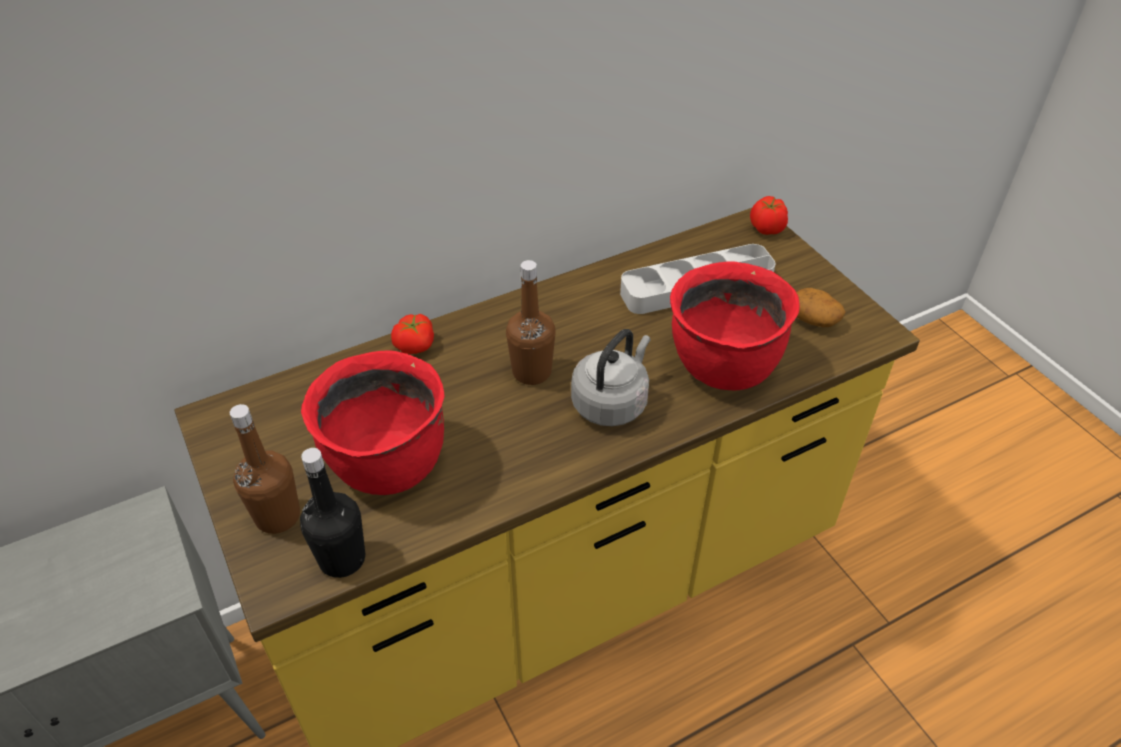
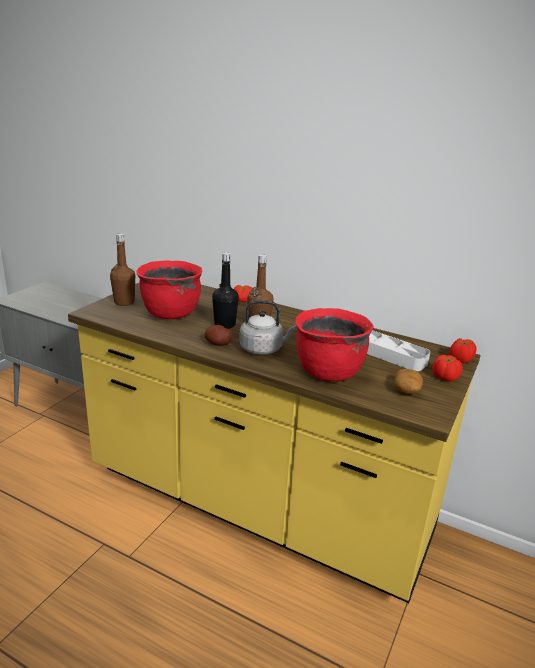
camera: 55 degrees right, 20 degrees down
(342, 559) = (114, 318): black bottle -> black bottle (224, 325)
(556, 448) = (218, 344): none -> potato
(802, 268) = (445, 378): none -> tomato

